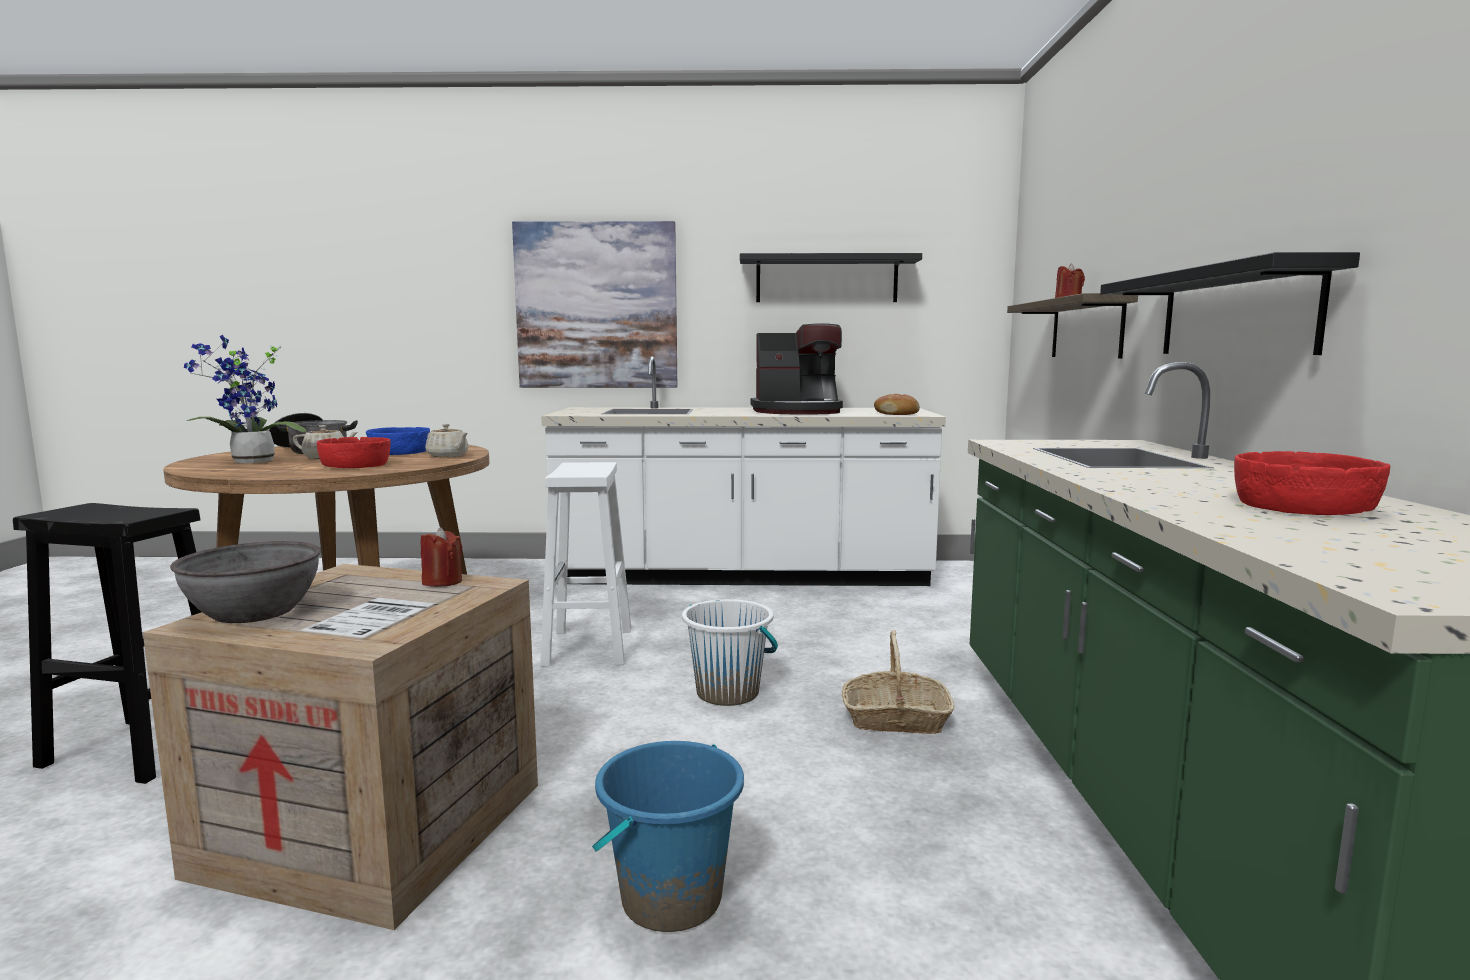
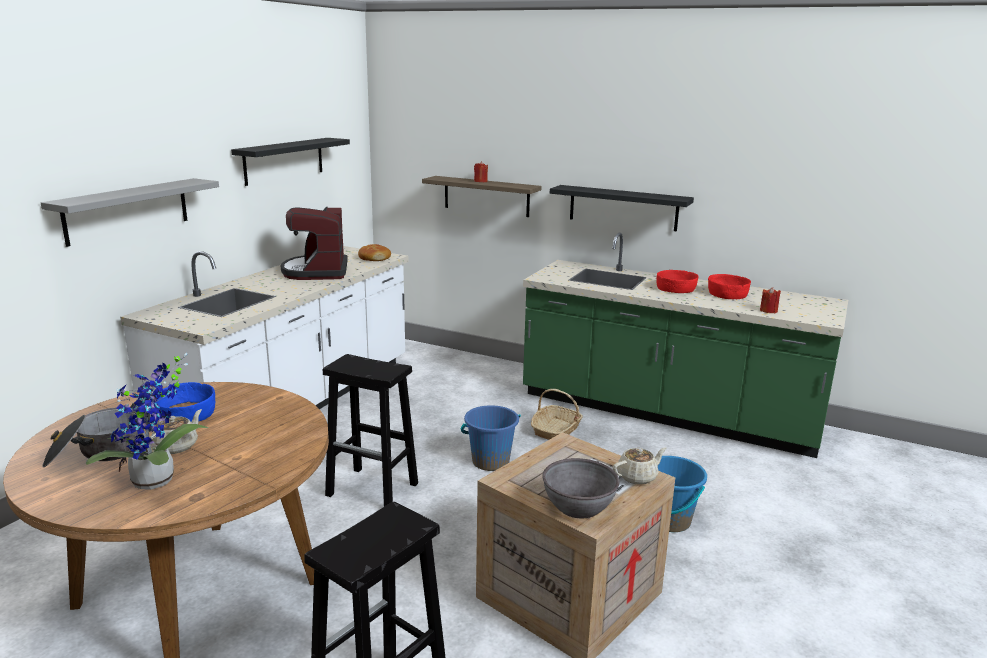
camera: 65 degrees left, 10 degrees up
(356, 465) = (257, 435): red bowl -> red bowl (676, 289)
(442, 582) = (551, 453): red candle -> red candle (768, 311)
(448, 456) = (252, 398): beige teapot -> beige teapot (637, 477)
(588, 647) = (374, 489): white stool -> black stool
(596, 306) = (127, 211): picture -> grey shelf
(728, 693) = (490, 461): white bucket -> blue bucket
(797, 411) = (317, 271): coffee machine -> coffee machine turned 150 degrees clockwise

